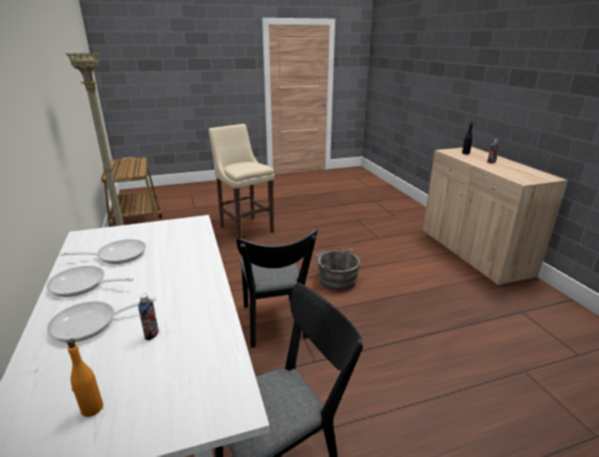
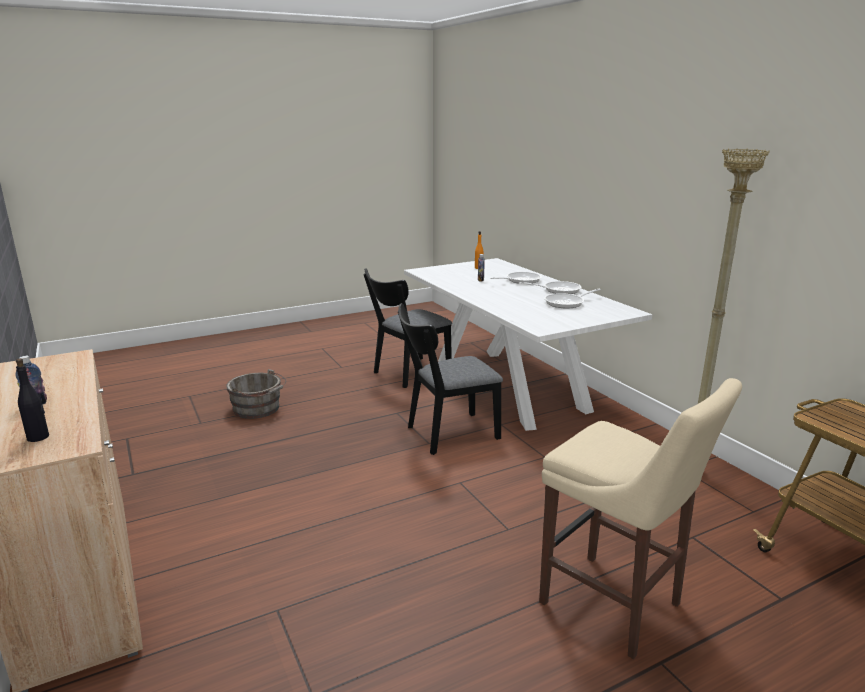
camera: 170 degrees right, 5 degrees down
(275, 325) = (446, 434): black chair -> black chair turned 90 degrees counterclockwise
(335, 279) = (380, 493): grey bucket -> grey bucket (258, 409)

